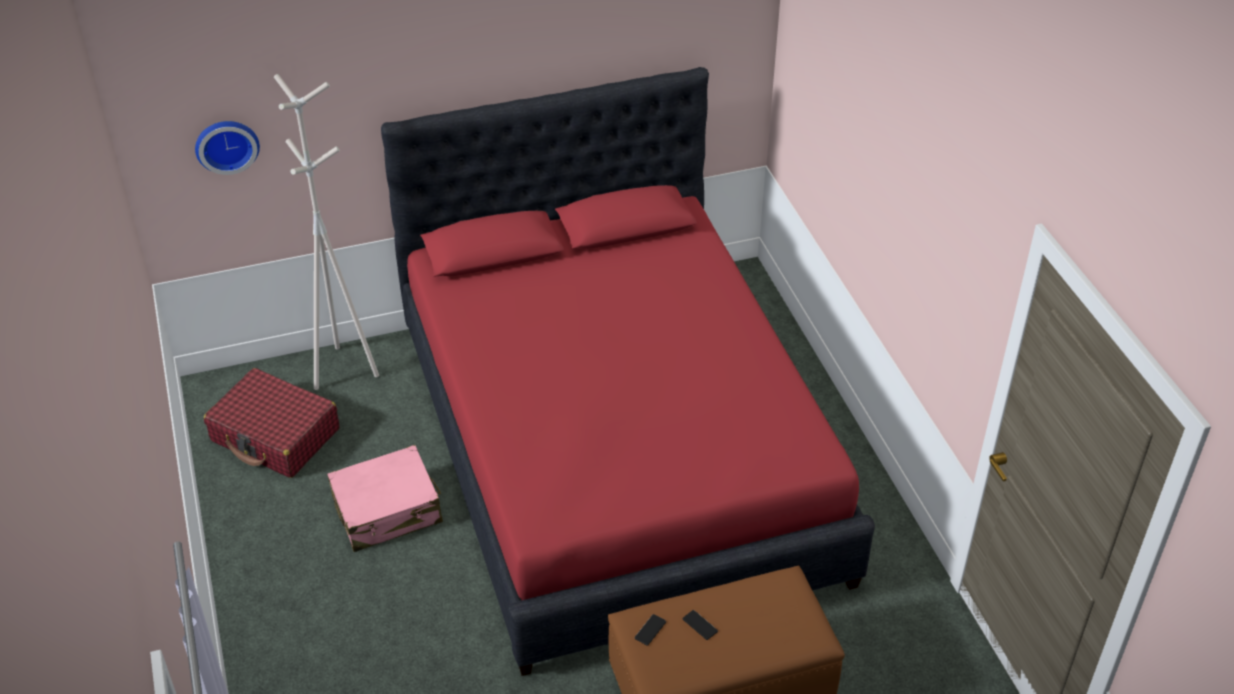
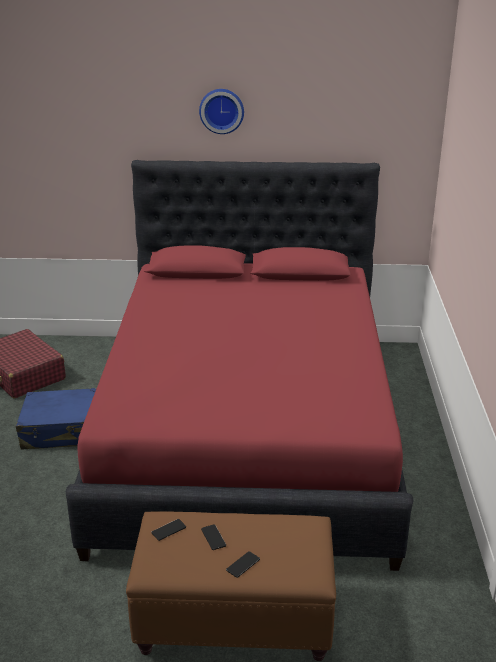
camera: 20 degrees right, 15 degrees down
(226, 144) = (30, 157): wall clock -> wall clock (222, 110)
(344, 370) = (92, 350): grey clothes rack -> none
(387, 510) = (61, 431): pink suitcase -> blue suitcase
(745, 647) = (243, 565): none -> phone

